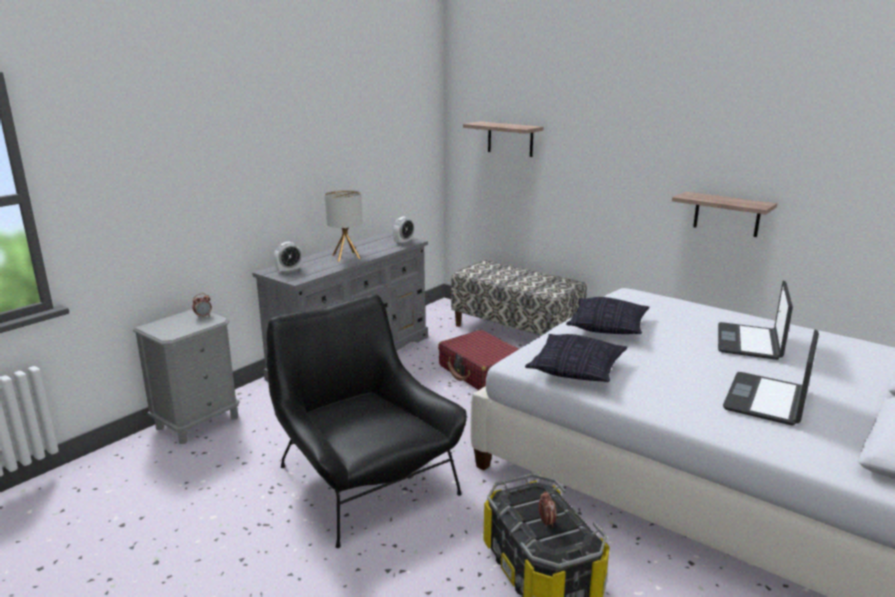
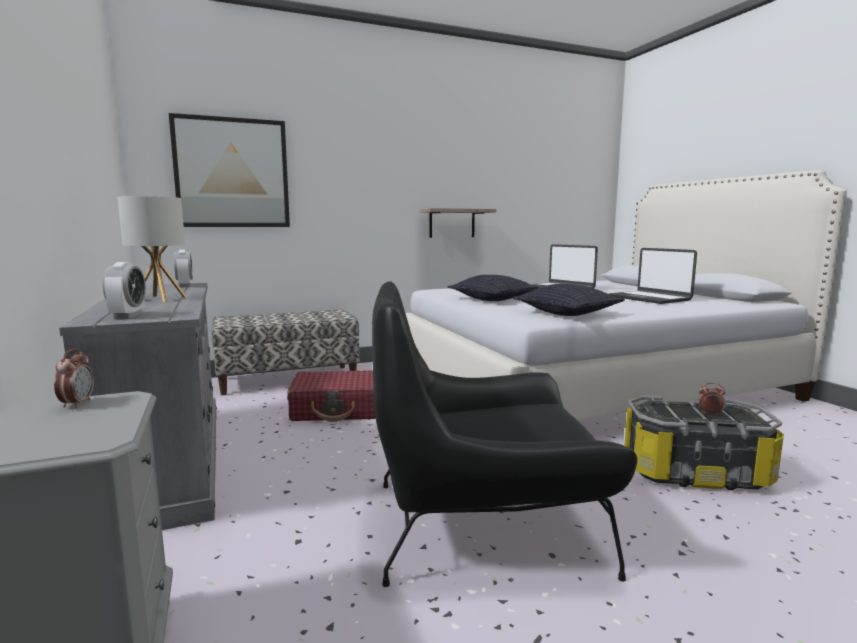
camera: 60 degrees left, 10 degrees down
(510, 139) = (232, 173): shelf -> picture

